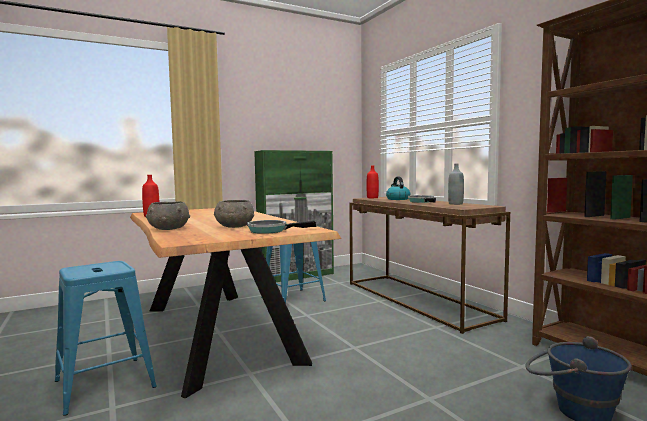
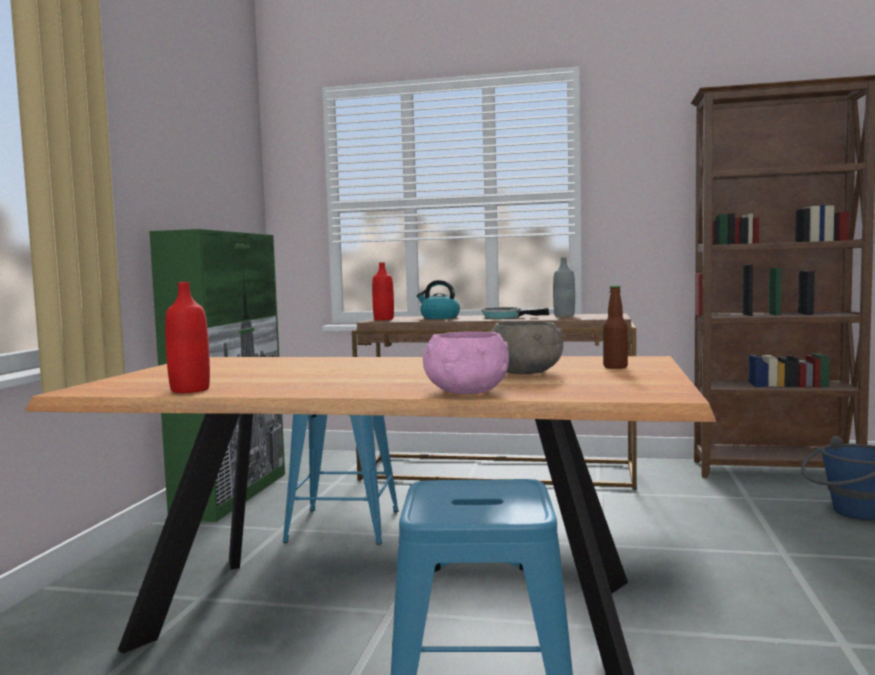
camera: 50 degrees left, 0 degrees up
(168, 229) = (465, 392): grey bowl -> pink bowl
(271, 231) = (615, 367): frying pan -> bottle

